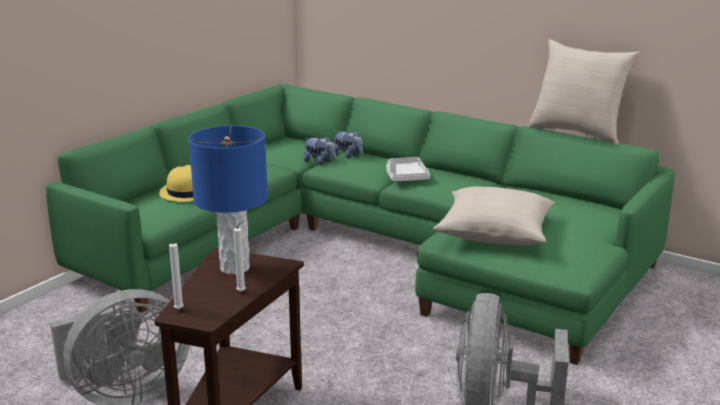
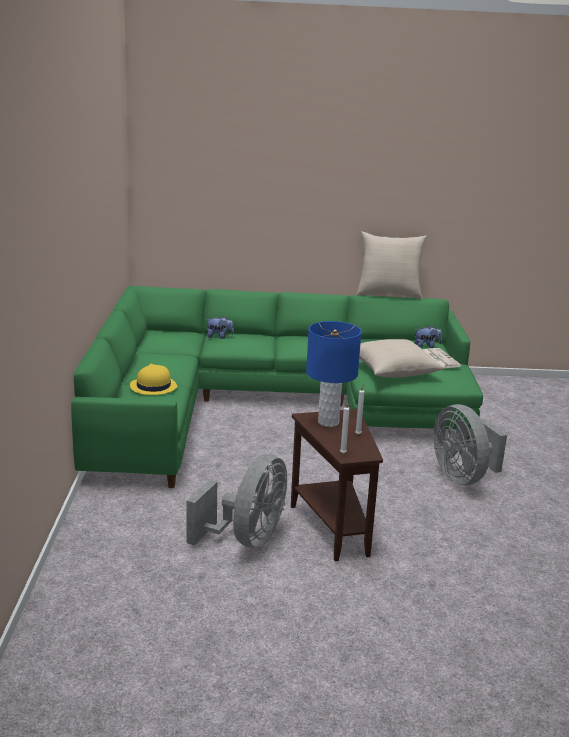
camera: 35 degrees left, 0 degrees up
(320, 162) = (205, 345): plush toy -> plush toy (426, 347)
(405, 176) = (284, 344): white tray -> none
(584, 231) = (438, 359): none -> newspaper

